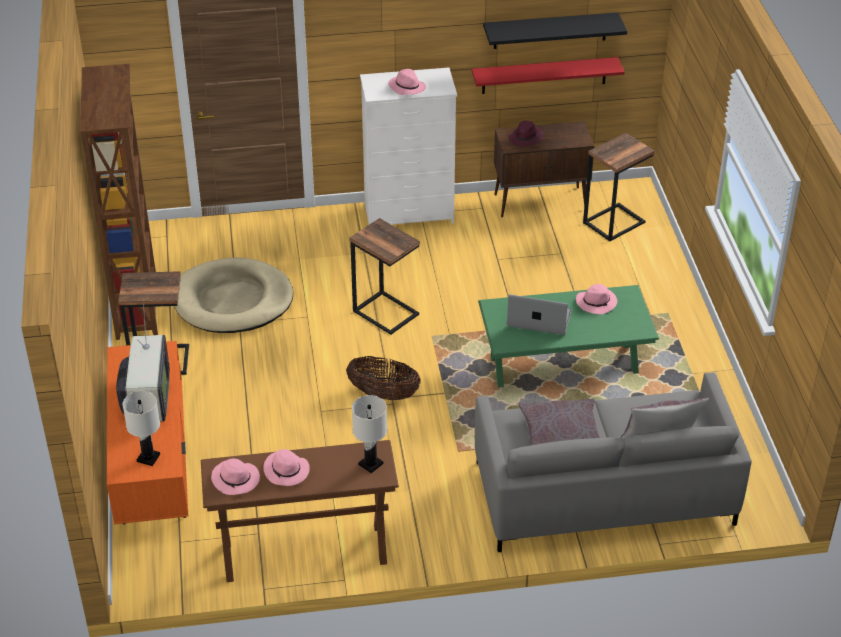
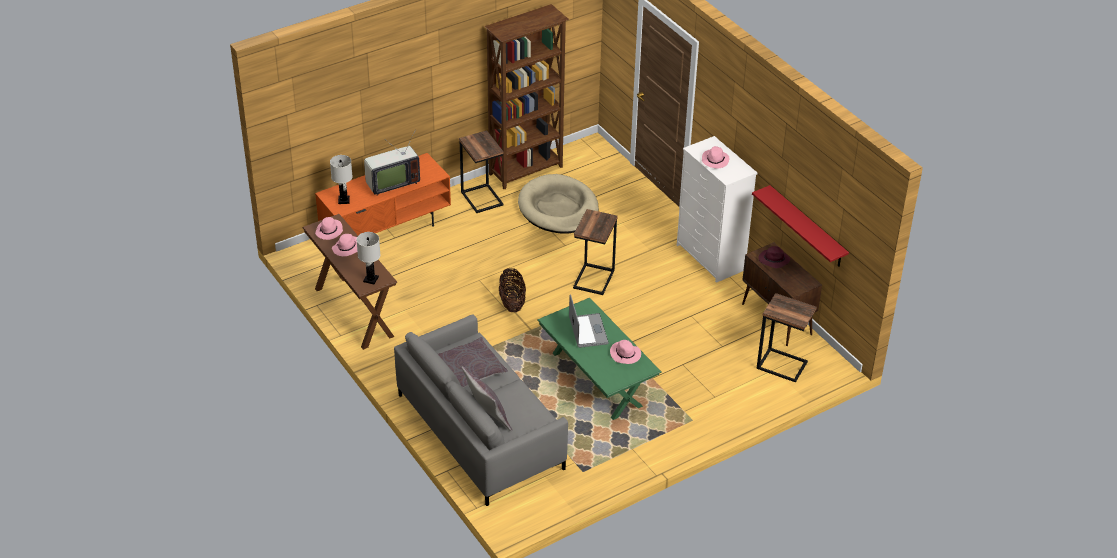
camera: 65 degrees right, 0 degrees up
(550, 30) = (813, 195): black shelf -> none

